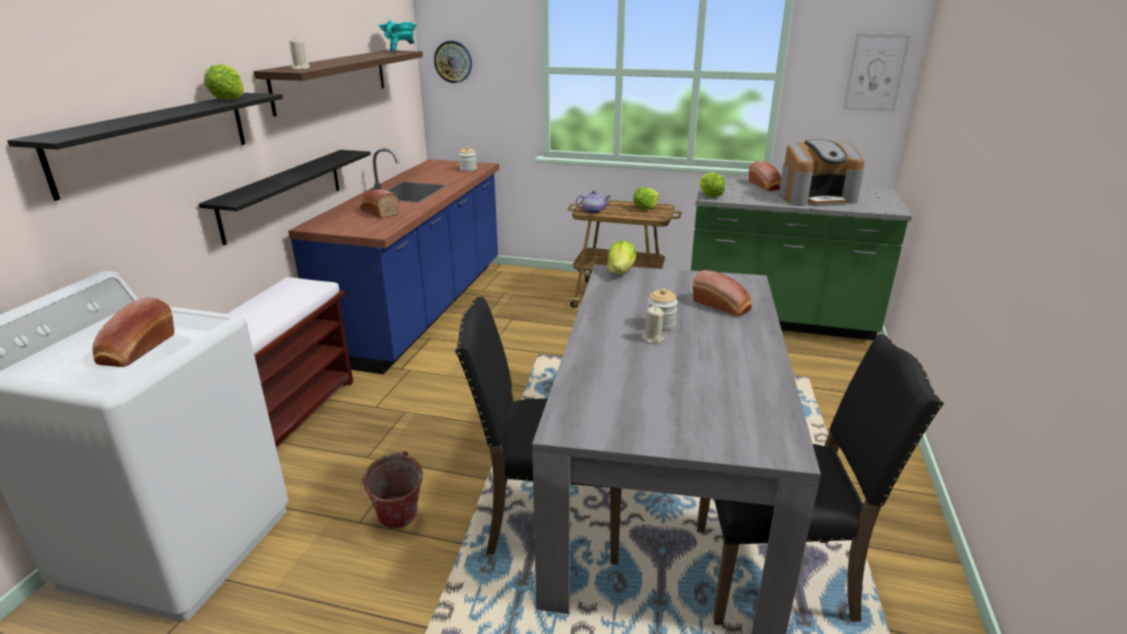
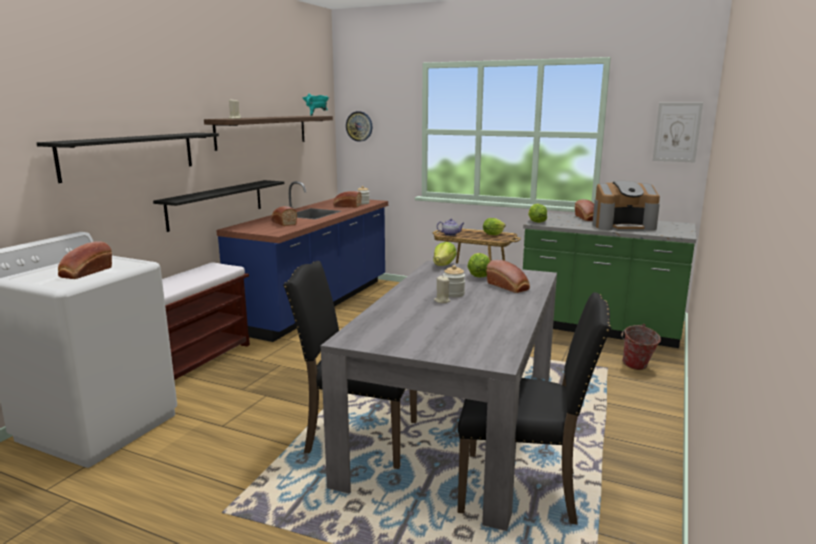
camera: 10 degrees right, 10 degrees down
(228, 99) = (181, 134): lettuce -> lettuce (478, 276)
(397, 522) = (248, 428): bucket -> bucket (636, 367)
(449, 175) = (346, 206): none -> bread

